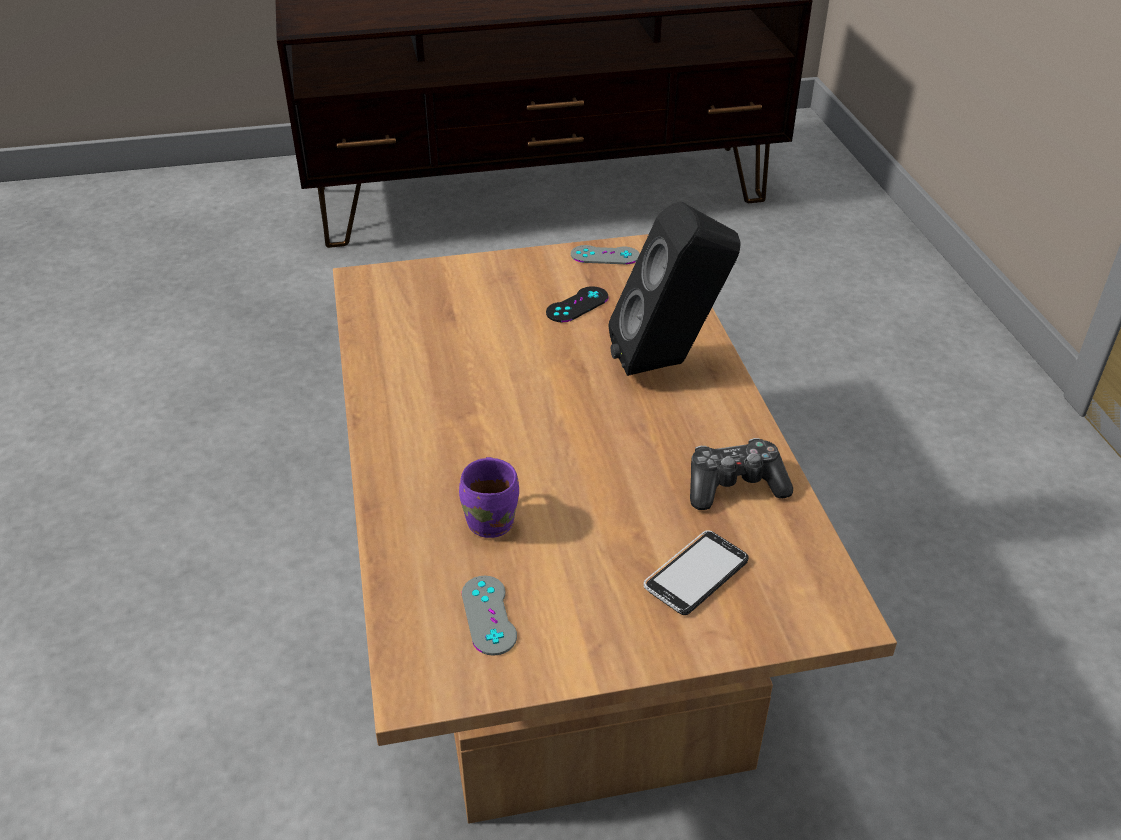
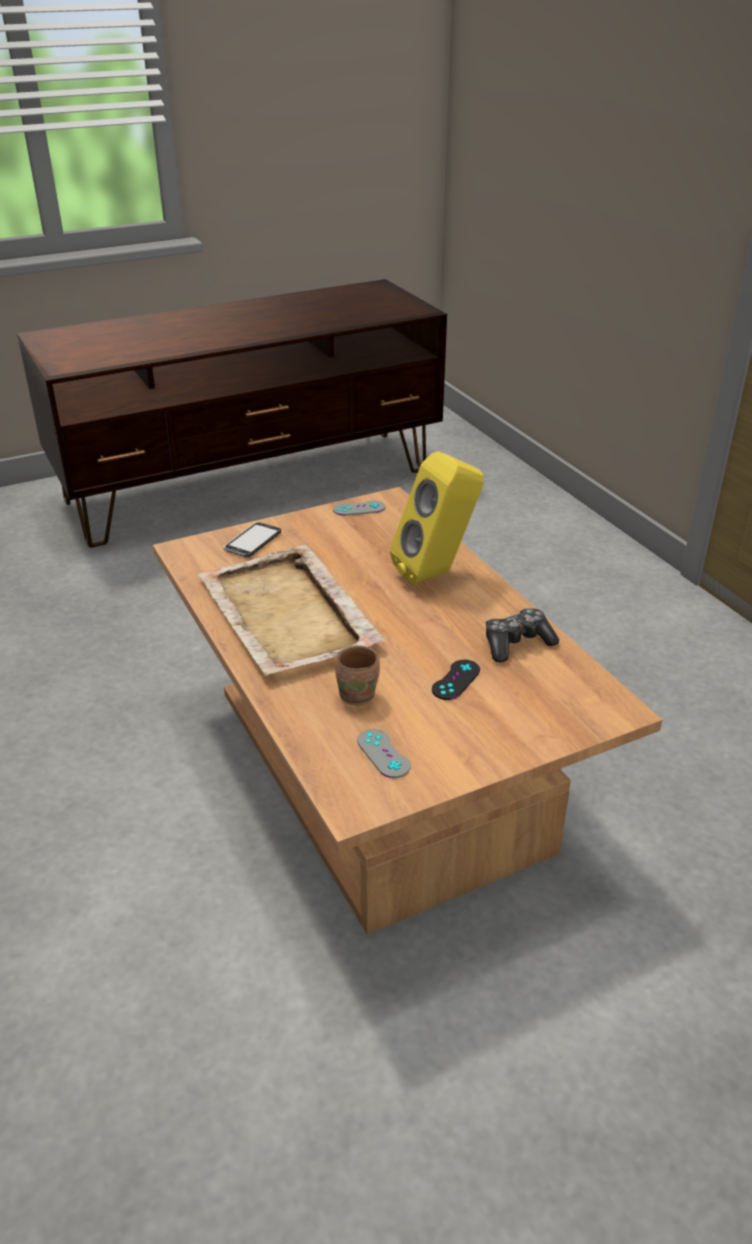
camera: 15 degrees left, 5 degrees down
(452, 391) = (288, 615): none -> beige tray
(493, 521) = (358, 694): purple mug -> brown mug
(577, 305) = (353, 544): black game controller -> black game controller (456, 680)
(669, 363) = (437, 573): black speaker -> yellow speaker
(696, 574) = (515, 703): phone -> phone (252, 541)

